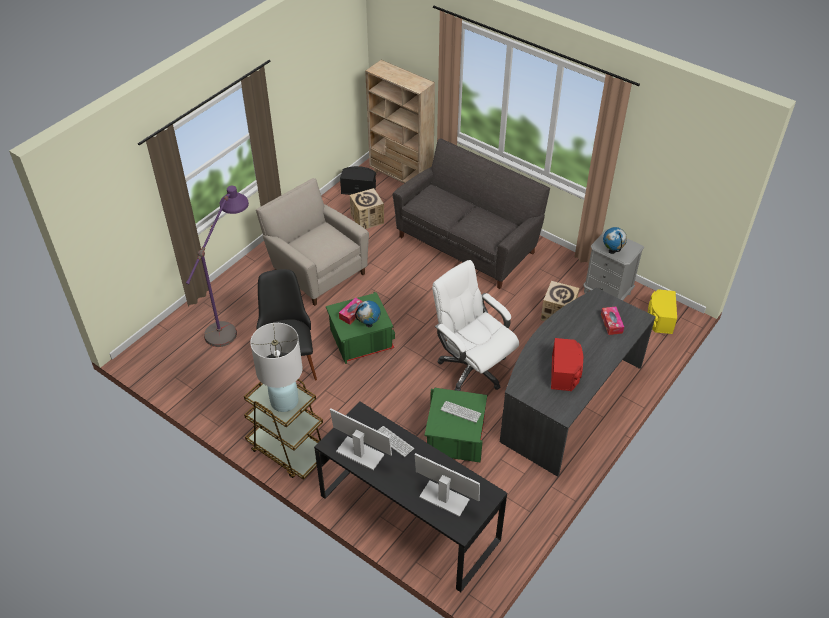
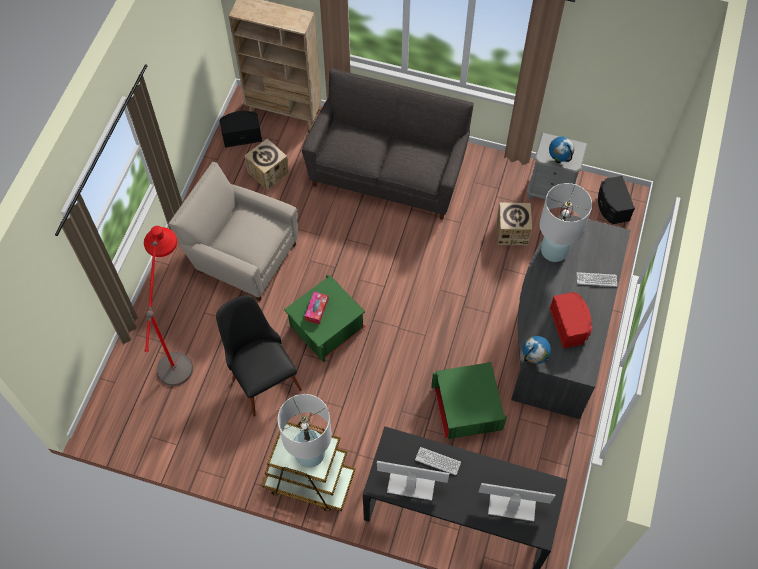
camera: 20 degrees left, 15 degrees up
(233, 319) = (179, 345): purple floor lamp -> red floor lamp
(369, 324) = (339, 317): globe -> globe (534, 358)
(460, 412) = (473, 390): keyboard -> keyboard (596, 279)
(472, 367) = (452, 323): white office chair -> none
(576, 313) = (554, 250): none -> white table lamp
(611, 323) = (592, 252): tissue box -> none
(659, 319) = (611, 207): yellow speaker -> black speaker

